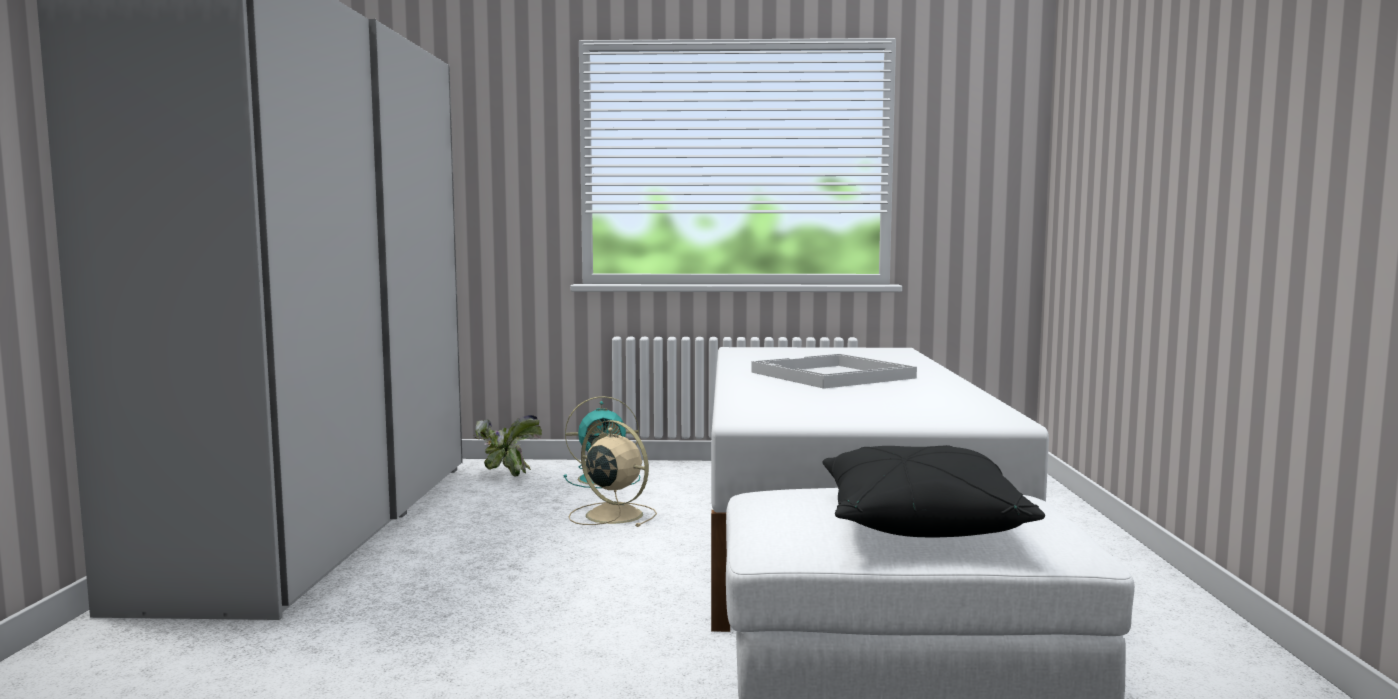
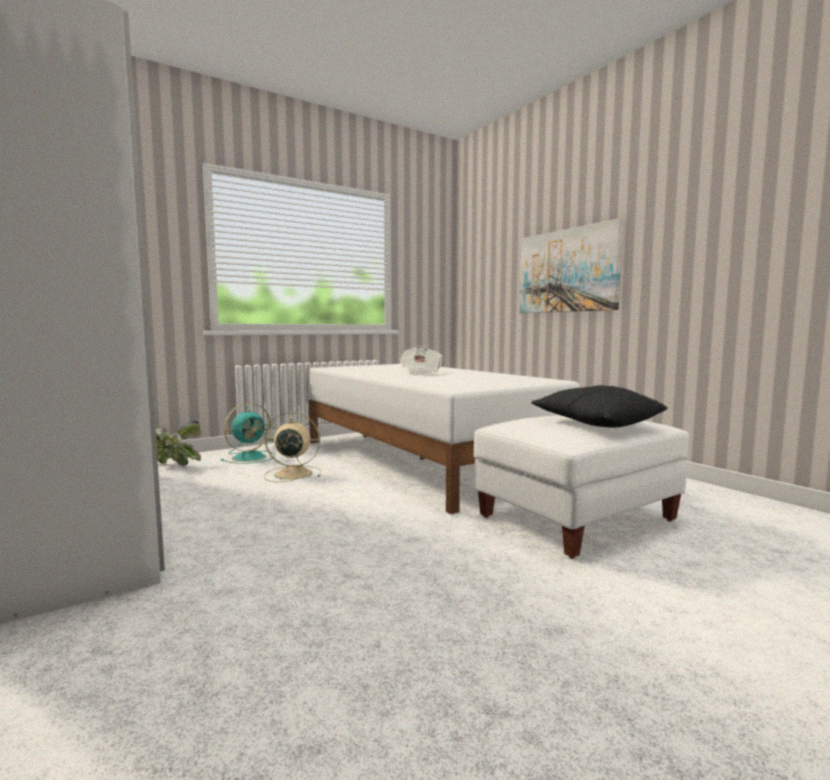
camera: 35 degrees left, 0 degrees up
(832, 375) = (420, 373): white tray -> newspaper
(1184, 175) = (567, 271): none -> picture

